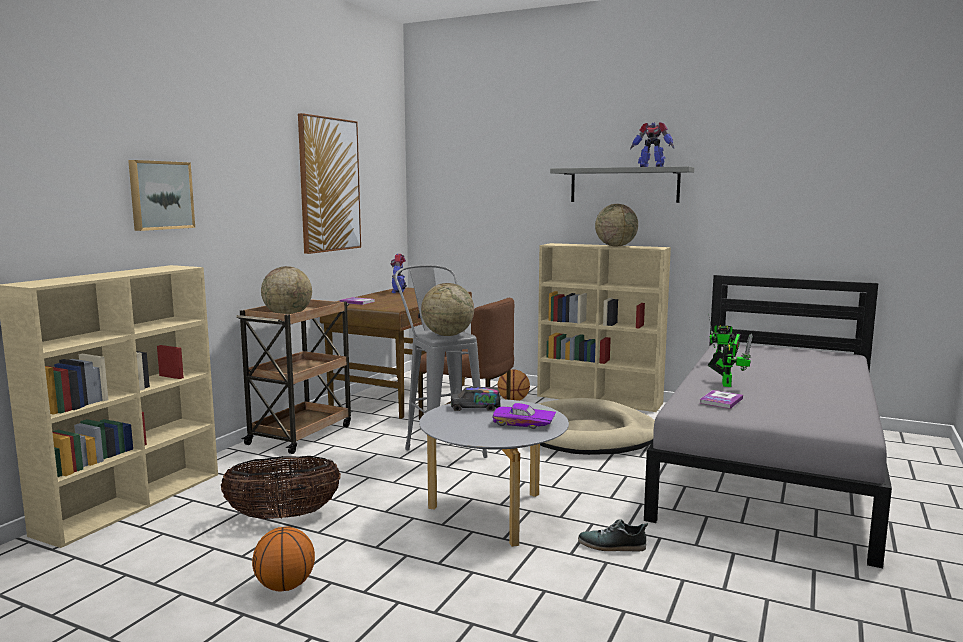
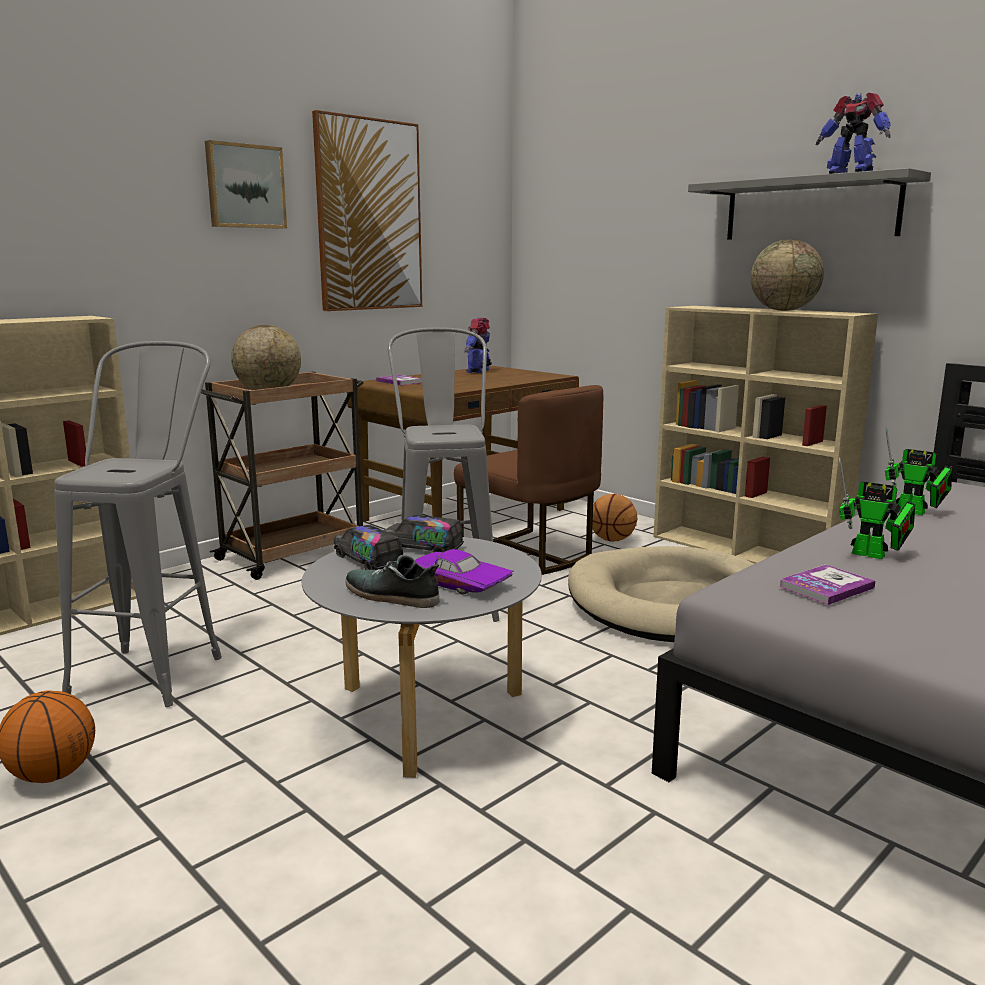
camera: 20 degrees right, 5 degrees up
(160, 195) = (74, 220): picture -> picture (245, 186)
(283, 516) = (158, 667): basket -> grey stool
(447, 335) = (445, 434): globe -> none
(452, 418) = (368, 560): none -> toy truck
(612, 546) = (560, 810): shoe -> shoe (391, 596)
(726, 384) = (873, 555): toy robot -> toy robot turned 90 degrees clockwise

